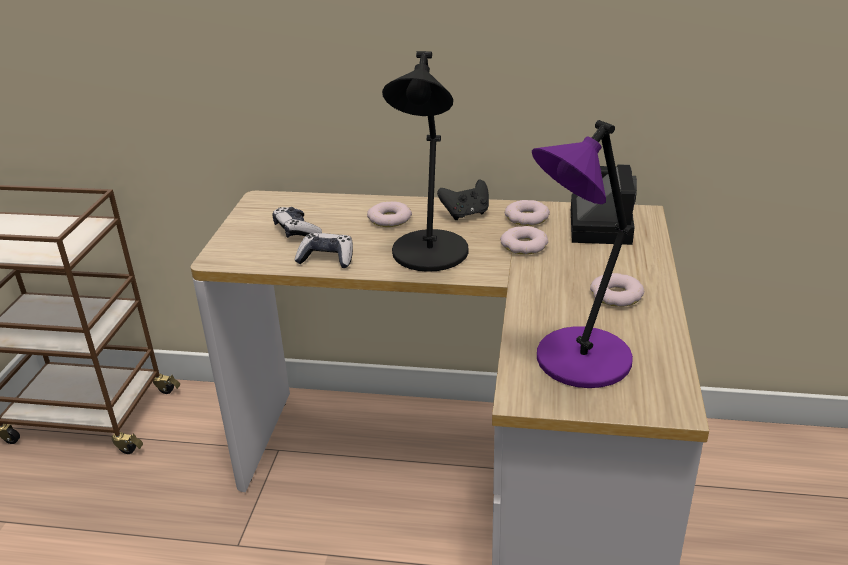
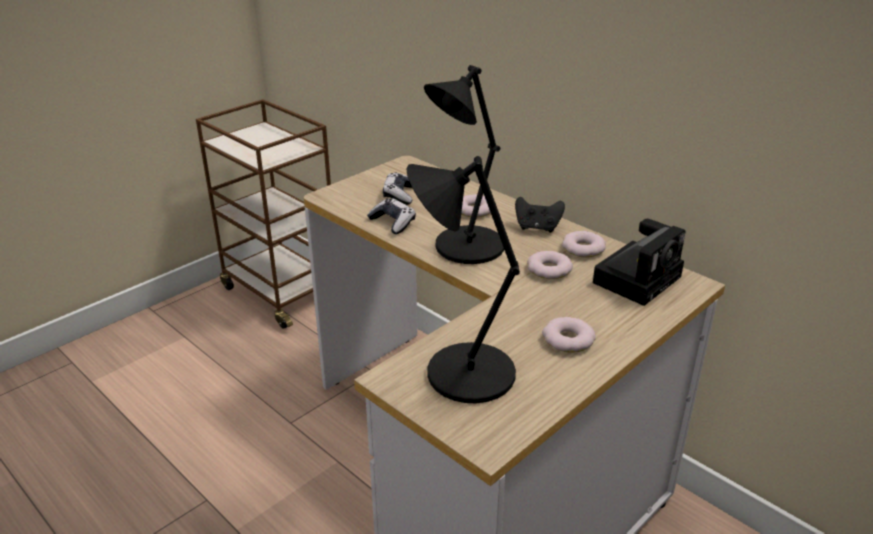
camera: 35 degrees right, 0 degrees up
(579, 361) = (465, 374): purple table lamp -> black table lamp

